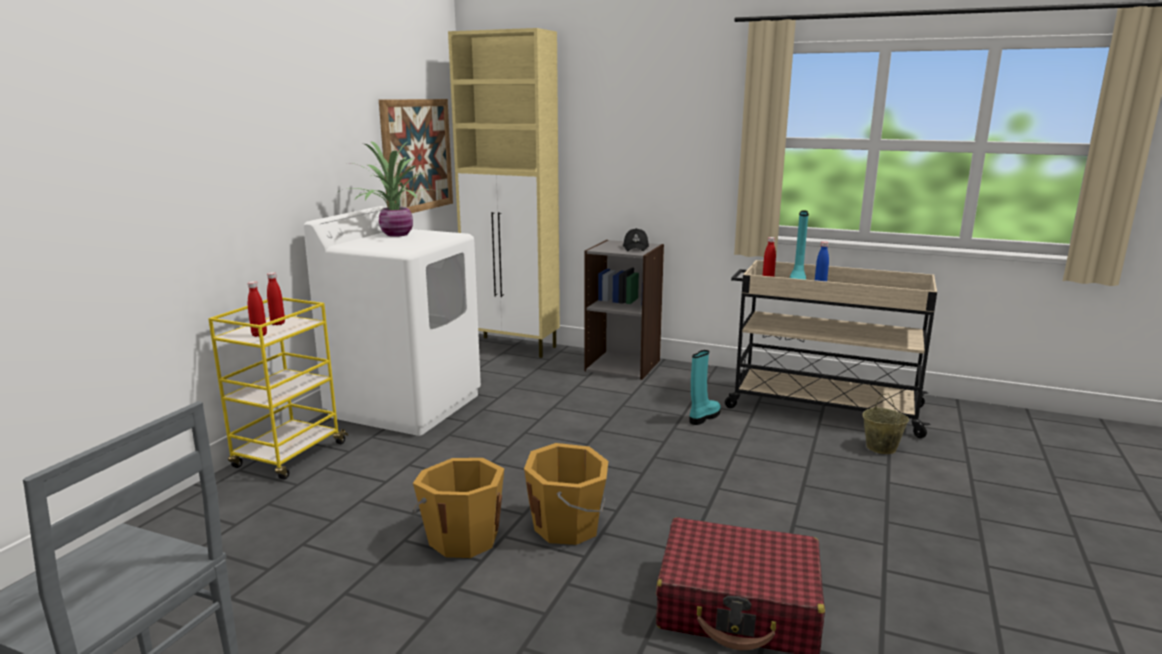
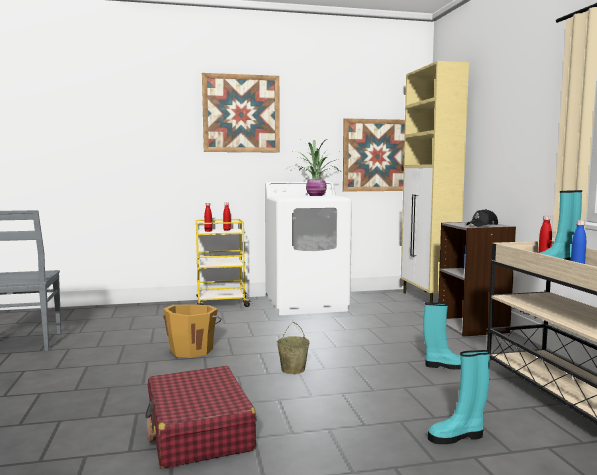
camera: 55 degrees right, 10 degrees down
(247, 95) = (241, 113): none -> picture
(568, 526) = (233, 367): orange bucket -> none
(850, 473) = (457, 437): none -> turquoise boot
(880, 447) = (542, 442): beige bucket -> beige bucket (292, 369)

